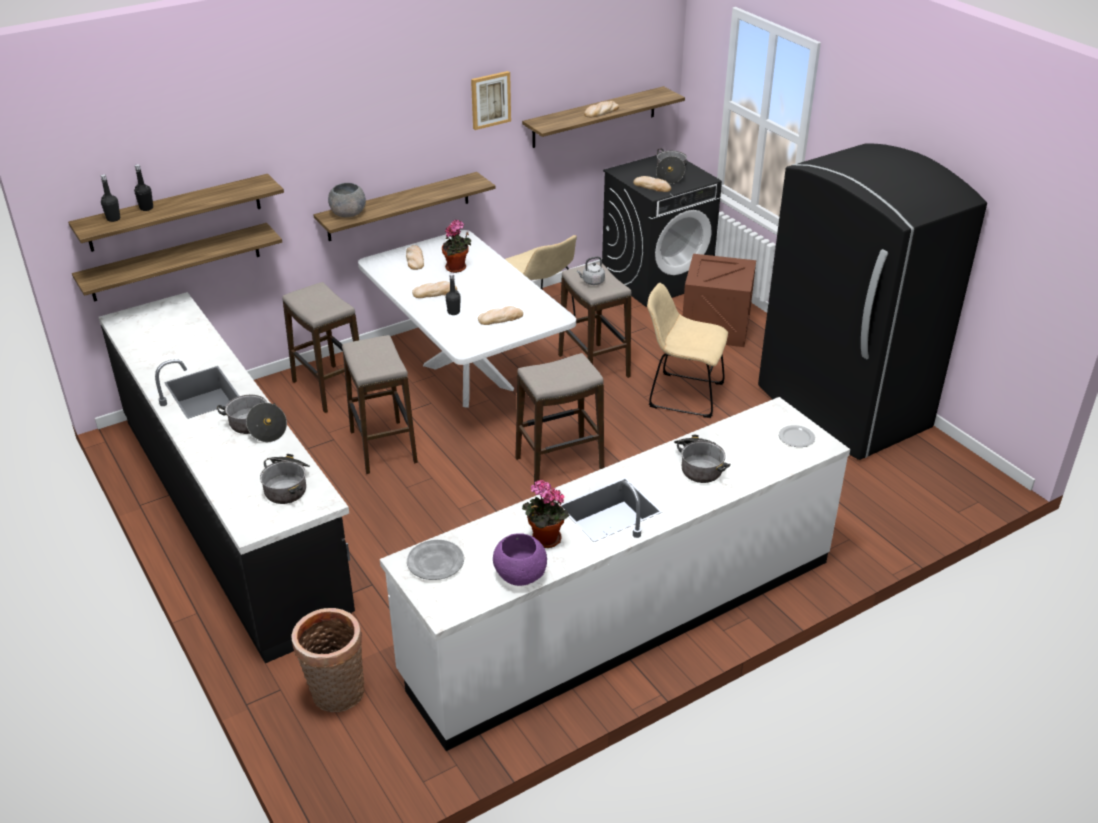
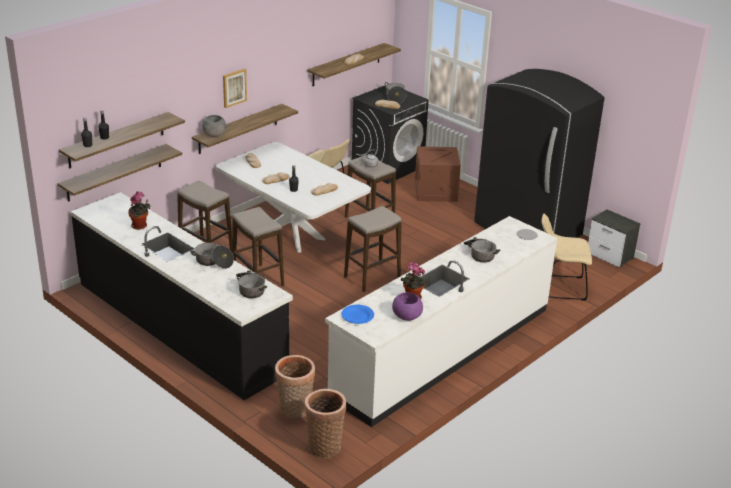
camera: 15 degrees left, 5 degrees down
(353, 775) = (324, 445): none -> basket
(436, 562) = (357, 316): grey plate -> blue plate
(457, 268) = (283, 165): potted plant -> potted plant (140, 226)
(490, 100) = (290, 57): picture -> picture (234, 87)
(681, 394) = (430, 232): beige chair -> beige chair (559, 287)
(971, 472) = (610, 256): none -> nightstand

